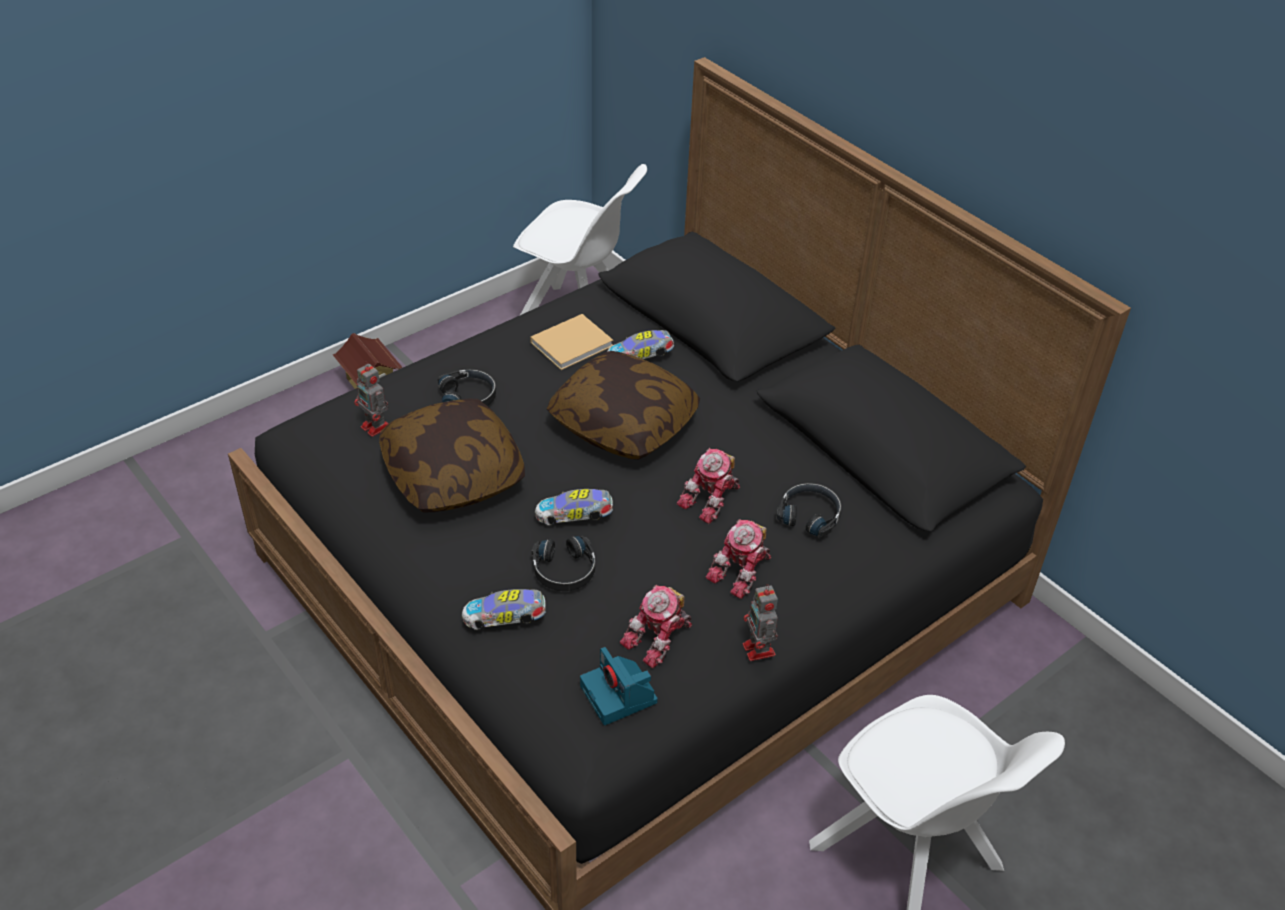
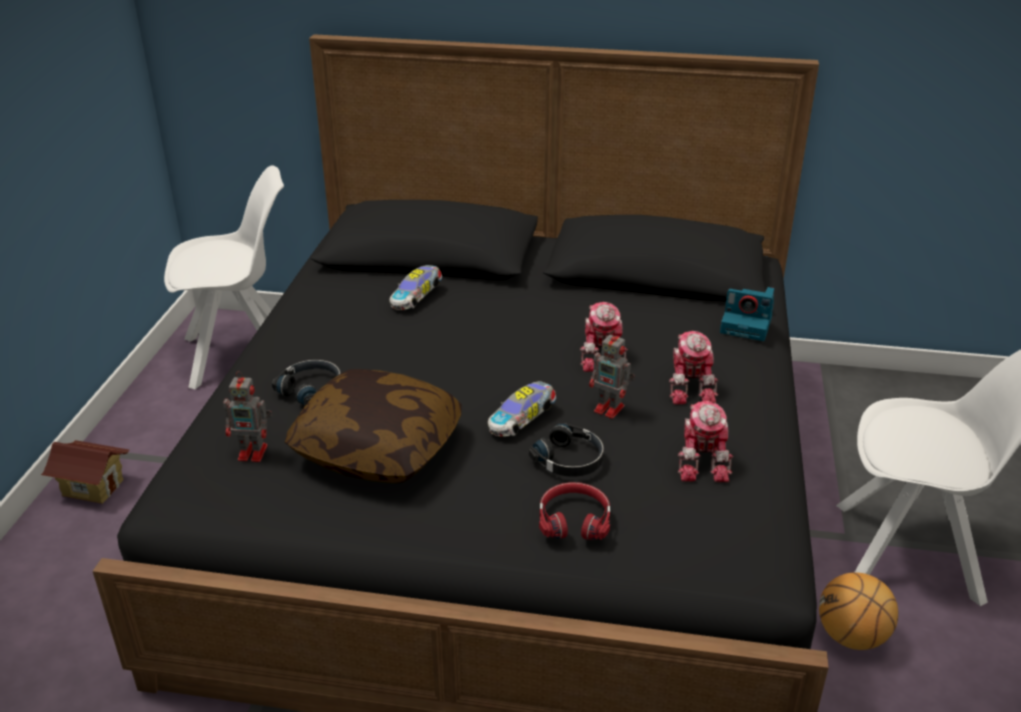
camera: 40 degrees left, 10 degrees down
(506, 618) = (574, 519): toy car -> red headphones
(573, 343) = (349, 313): beige book -> none
(620, 695) = (734, 515): camera -> camera (747, 325)
(623, 423) = (467, 343): pillow -> none
(755, 879) = (851, 637): none -> basketball
(759, 651) = (773, 427): toy robot -> toy robot (610, 409)
(809, 515) = (678, 330): black headphones -> none

